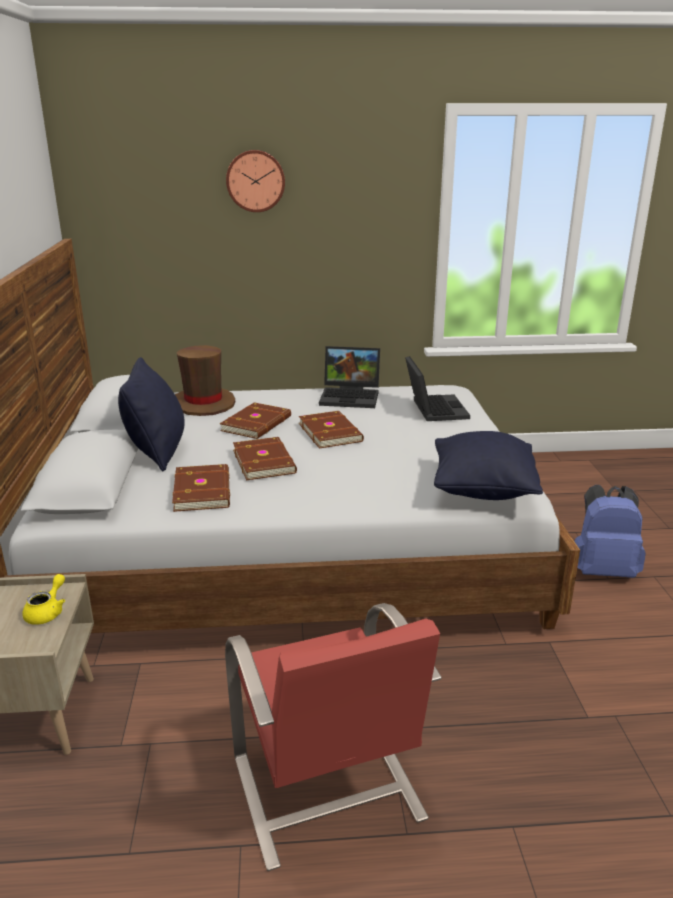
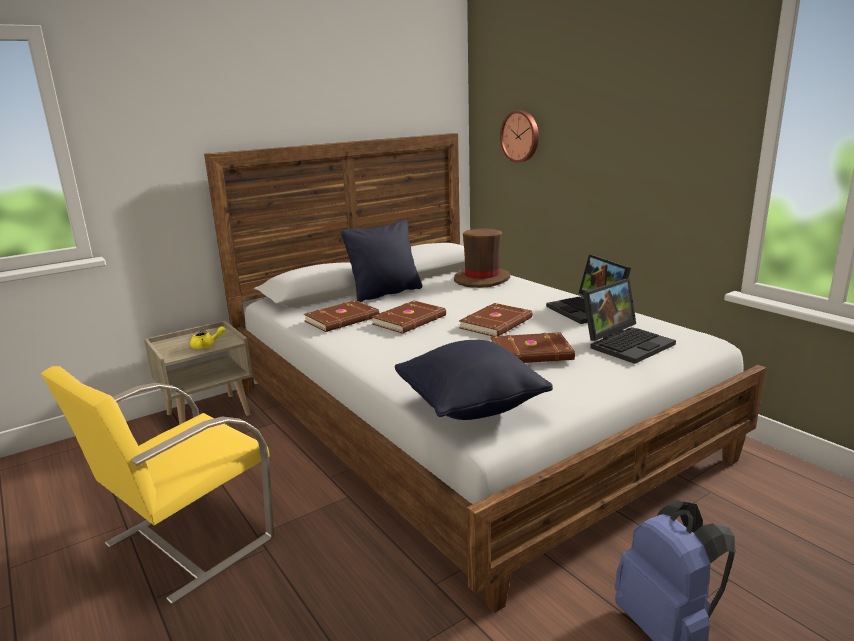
camera: 60 degrees right, 5 degrees down
(255, 181) = (587, 86): wall clock -> wall clock (521, 136)
(257, 424) = (474, 301): brown book -> brown book (531, 353)
(327, 790) = (186, 542): red chair -> yellow chair

